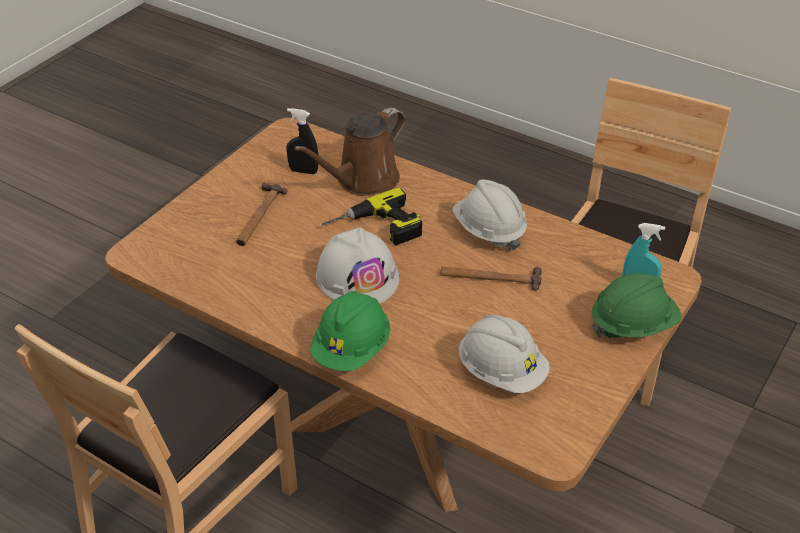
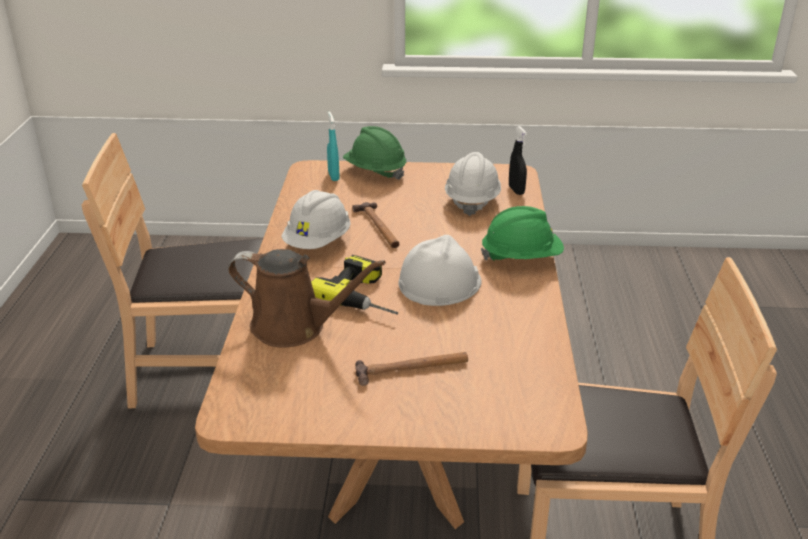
camera: 120 degrees left, 10 degrees down
(303, 171) = (307, 371): black spray bottle -> black spray bottle (516, 190)

